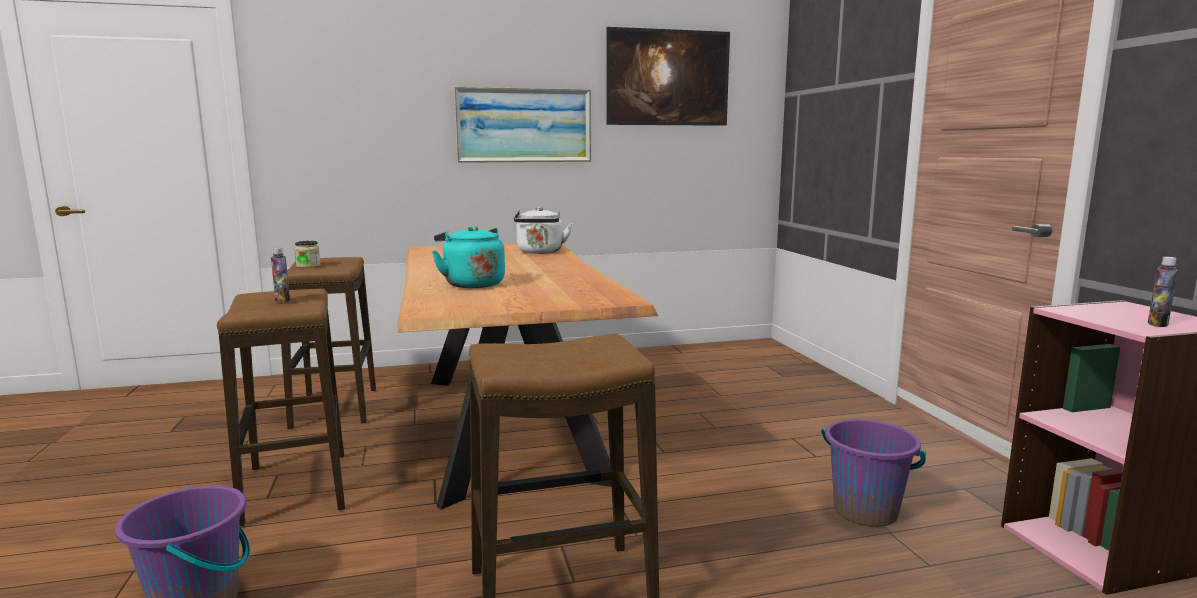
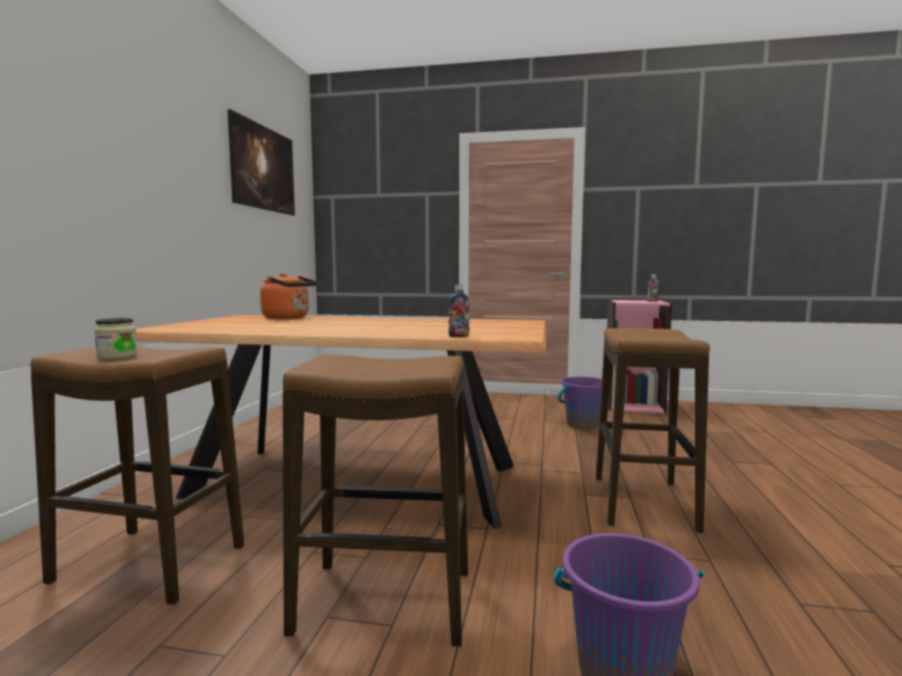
camera: 65 degrees left, 5 degrees down
(282, 300) = (370, 362): bottle -> bottle (458, 336)
(472, 284) = (415, 330): turquoise kettle -> none
(524, 125) = (176, 192): picture -> none
(540, 252) = (288, 318): white kettle -> orange kettle

